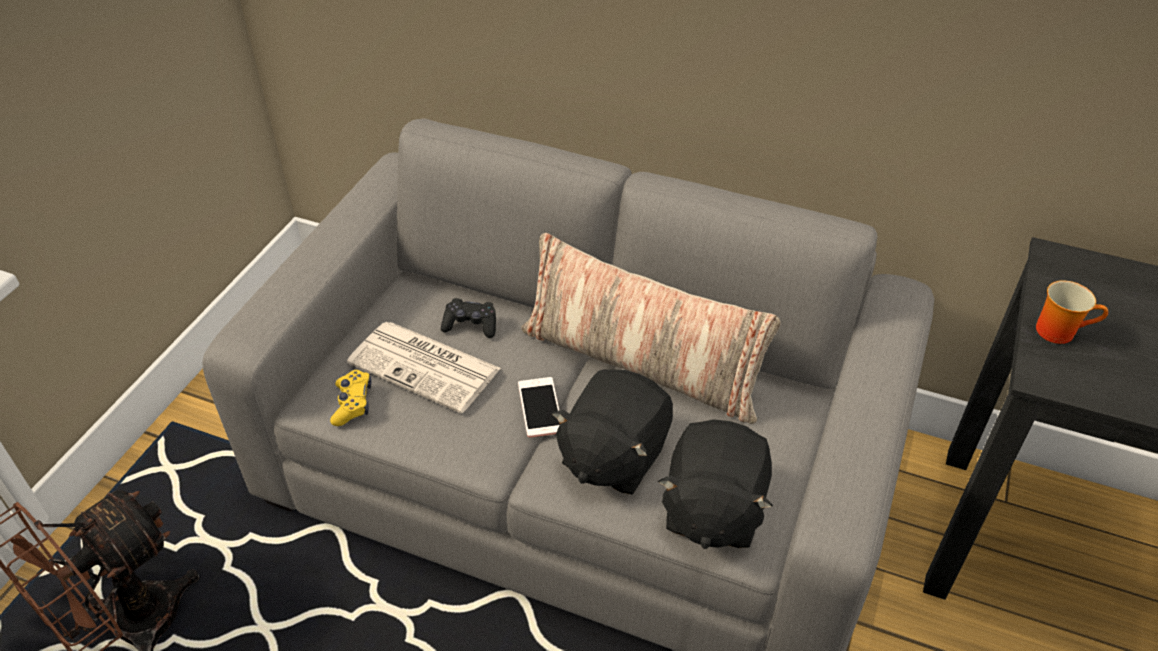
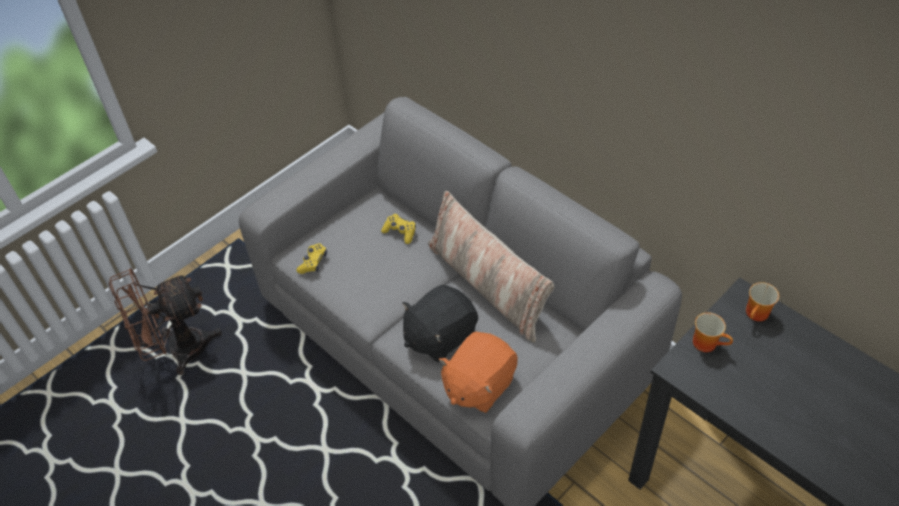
camera: 25 degrees right, 5 degrees up
(426, 366) = (363, 252): newspaper -> none
(470, 325) = (400, 232): black game controller -> yellow game controller
(540, 407) = (414, 295): phone -> none
(712, 509) = (478, 385): black plush toy -> orange plush toy
(1091, 277) = (757, 315): none -> mug

